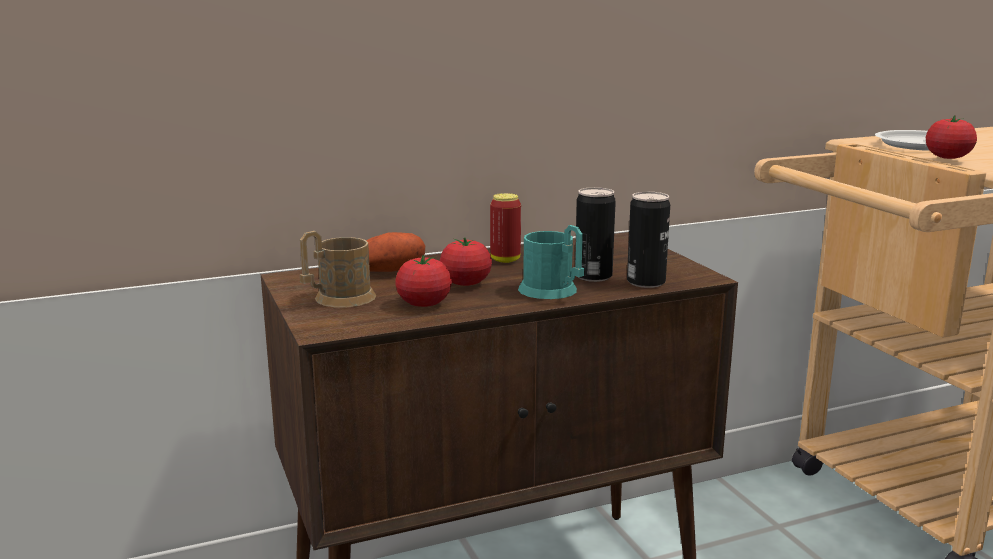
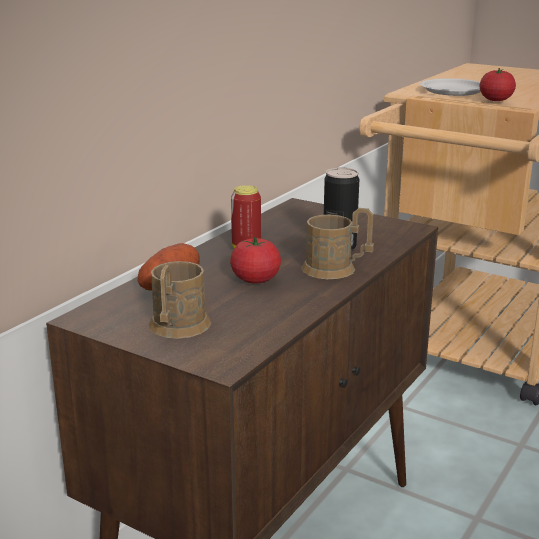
camera: 35 degrees left, 5 degrees up
(424, 303) = (259, 310): tomato -> none
(553, 291) = (336, 269): turquoise mug -> brown mug
(646, 282) = (384, 243): can -> none

